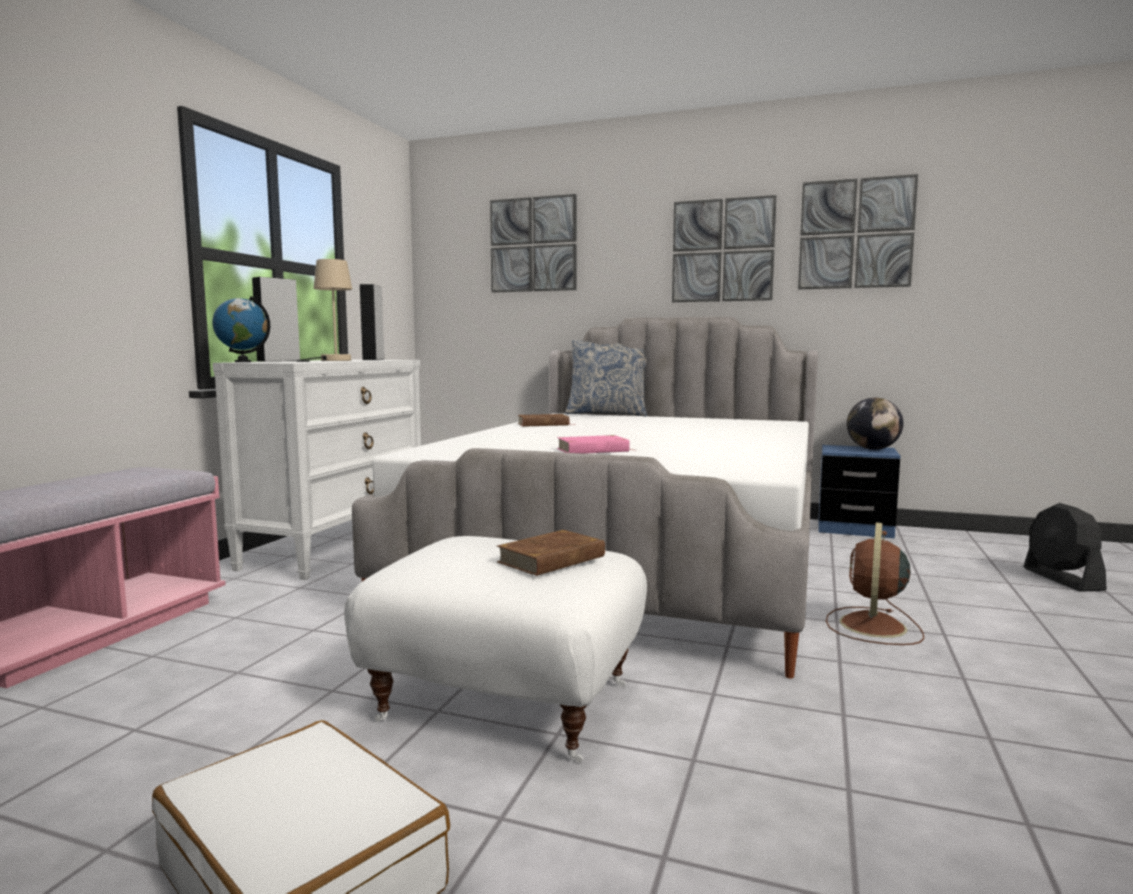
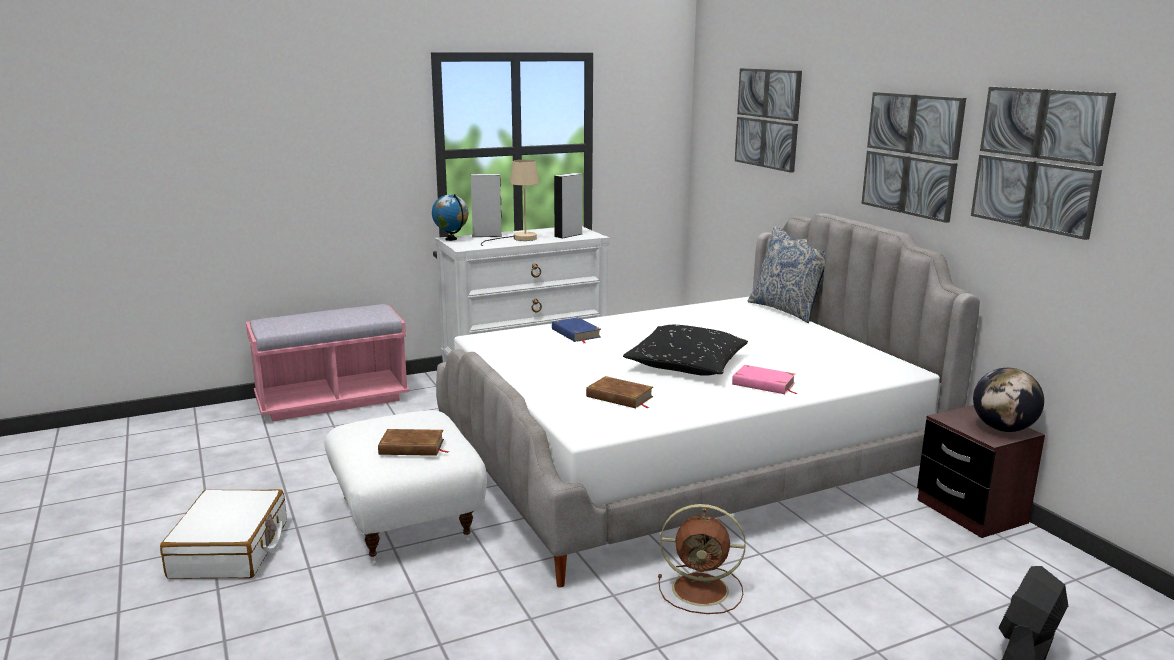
camera: 45 degrees right, 10 degrees up
(498, 439) = (575, 333): none -> blue book
(543, 424) = (675, 317): brown book -> brown book (619, 397)
(593, 450) = (585, 367): pink book -> pink book (763, 384)
(658, 437) = (686, 363): none -> black pillow
(854, 529) = (971, 512): blue nightstand -> brown nightstand
(872, 626) = (703, 589): brown fan -> brown fan turned 150 degrees counterclockwise

